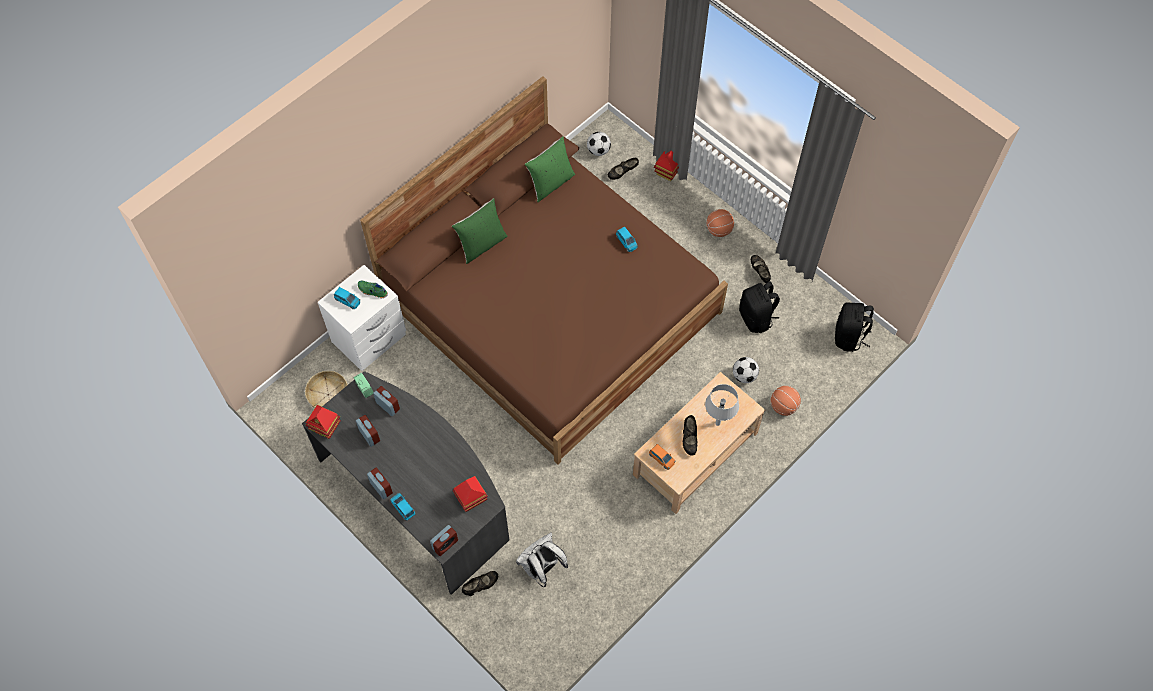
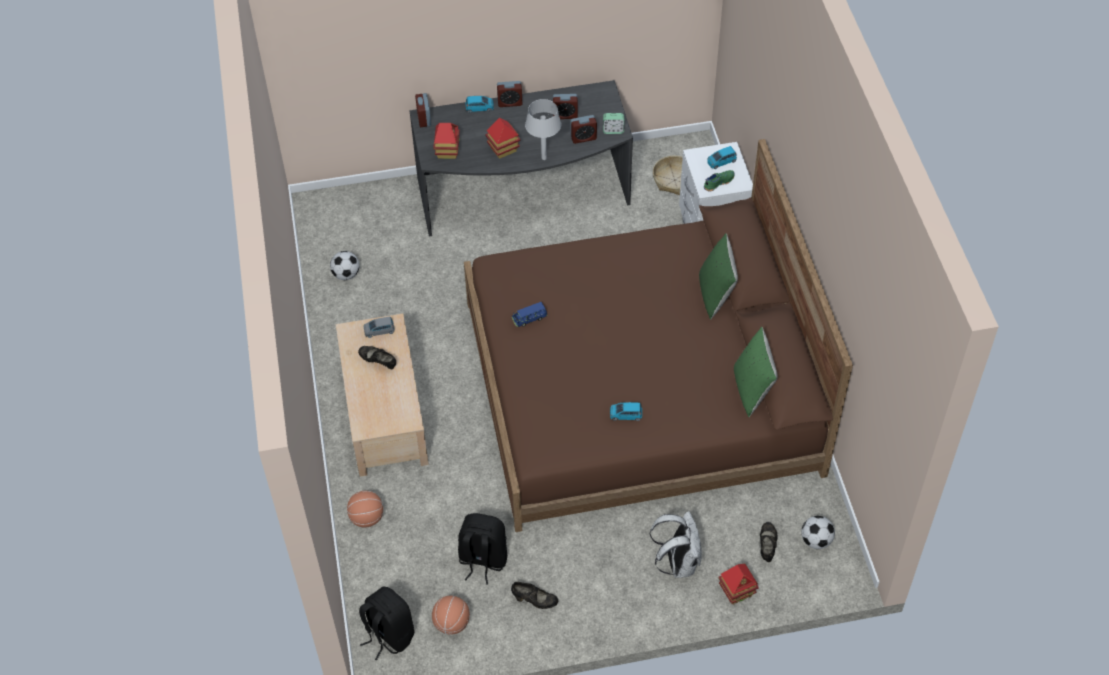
camera: 125 degrees right, 10 degrees down
(325, 427) = (597, 92): toy house -> toy house (503, 149)
(480, 585) = (407, 199): black shoe -> none
(542, 568) = (384, 245): white backpack -> white backpack (678, 563)
(591, 344) = (529, 319): none -> blue toy car
(661, 458) = (379, 330): orange toy car -> grey toy car
(718, 423) = (374, 394): grey table lamp -> grey table lamp (544, 158)
(719, 230) = (619, 595): basketball -> basketball (451, 623)
(744, 376) = (428, 505): football -> football (346, 274)

